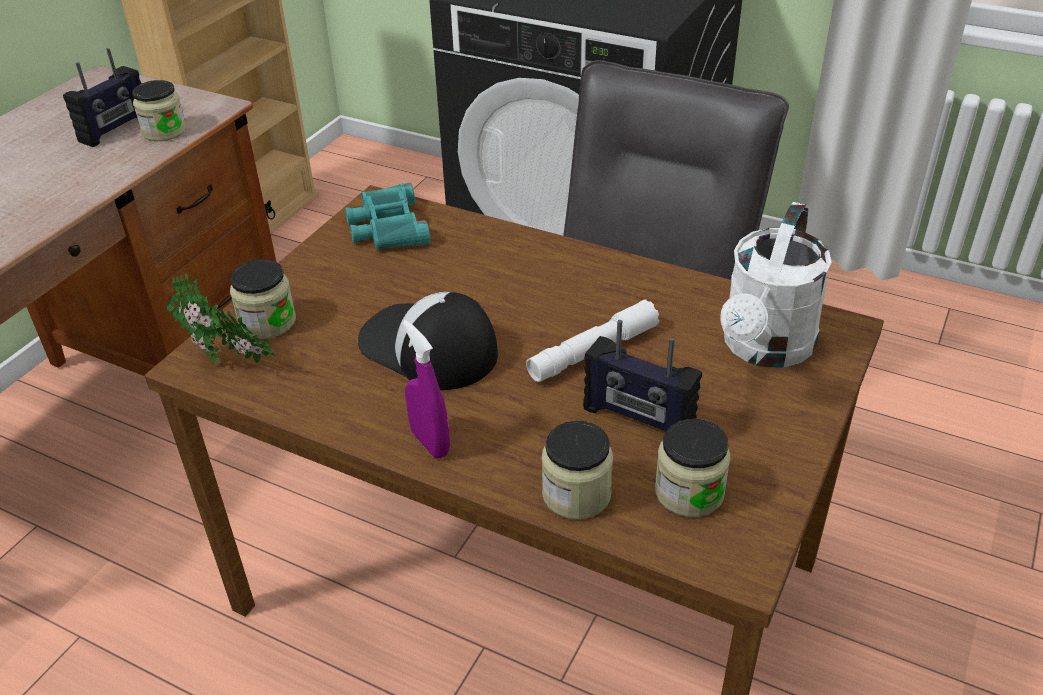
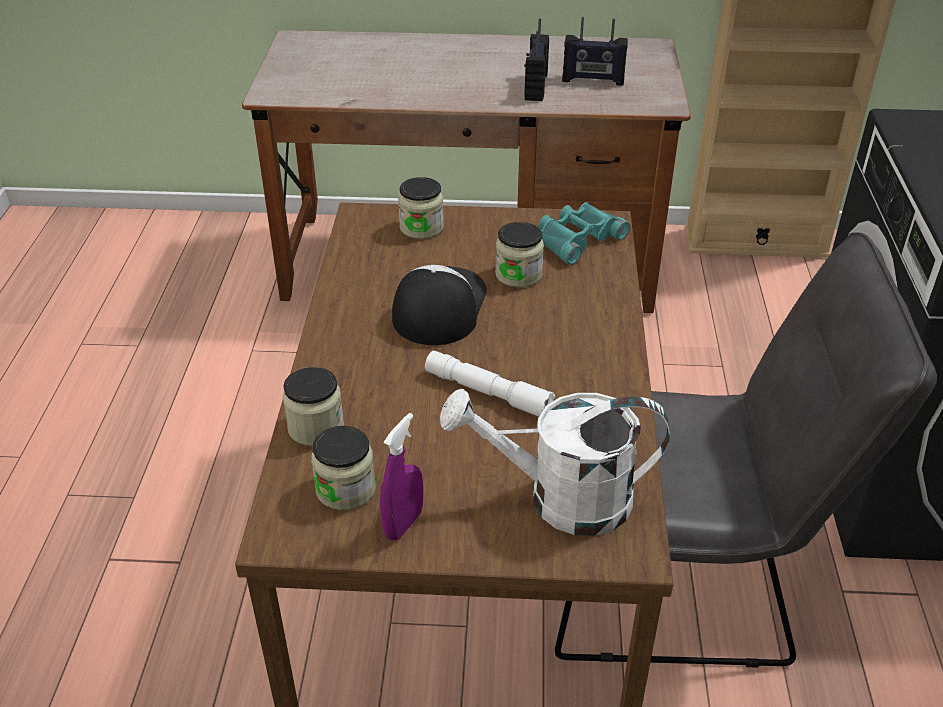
camera: 65 degrees right, 0 degrees up
(164, 131) = (609, 98): jar -> jar (518, 274)
(229, 364) = (367, 229): potted plant -> none
(430, 443) = (335, 340): purple spray bottle -> purple spray bottle (403, 524)
(638, 419) = (417, 439): radio -> radio (535, 87)

